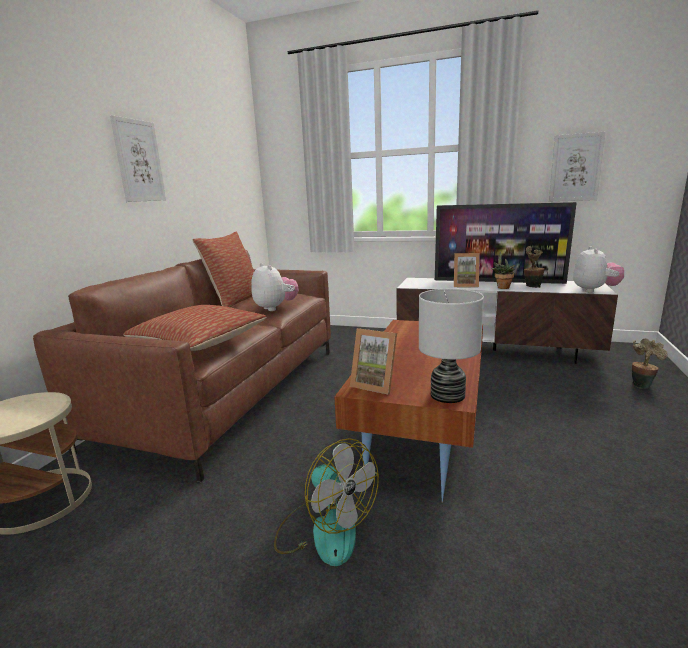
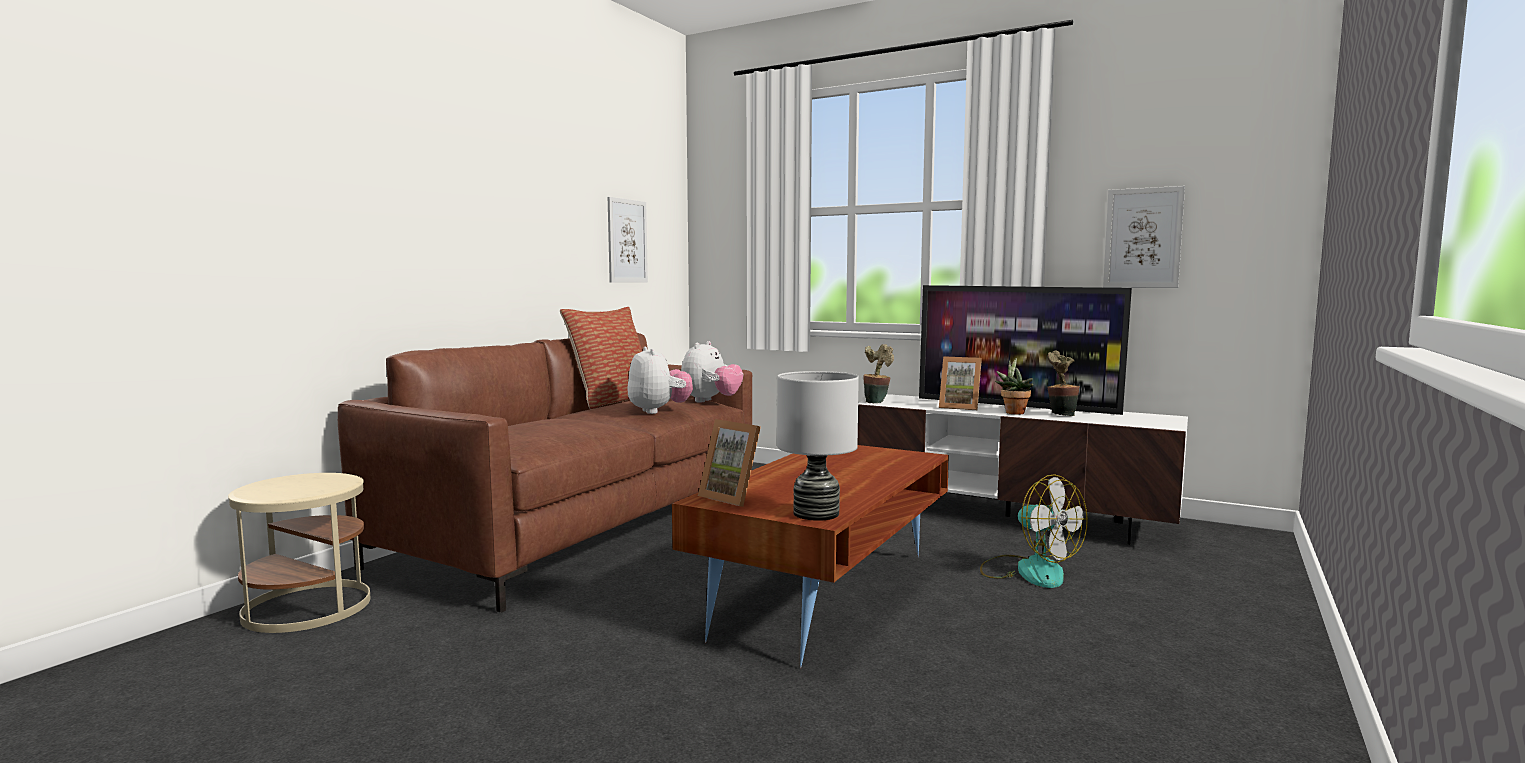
camera: 10 degrees right, 10 degrees down
(139, 161) = (507, 207): picture -> picture (627, 241)
(199, 342) = (534, 434): pillow -> none
(324, 530) = (629, 674): fan -> fan (1029, 571)
(594, 290) = (1155, 424): plush toy -> plush toy (710, 401)
(642, 385) = (1218, 579): potted plant -> potted plant (877, 402)

